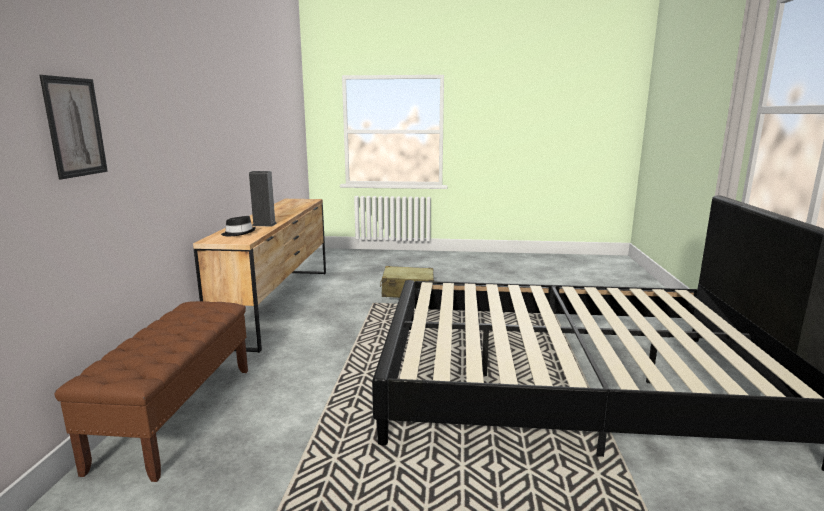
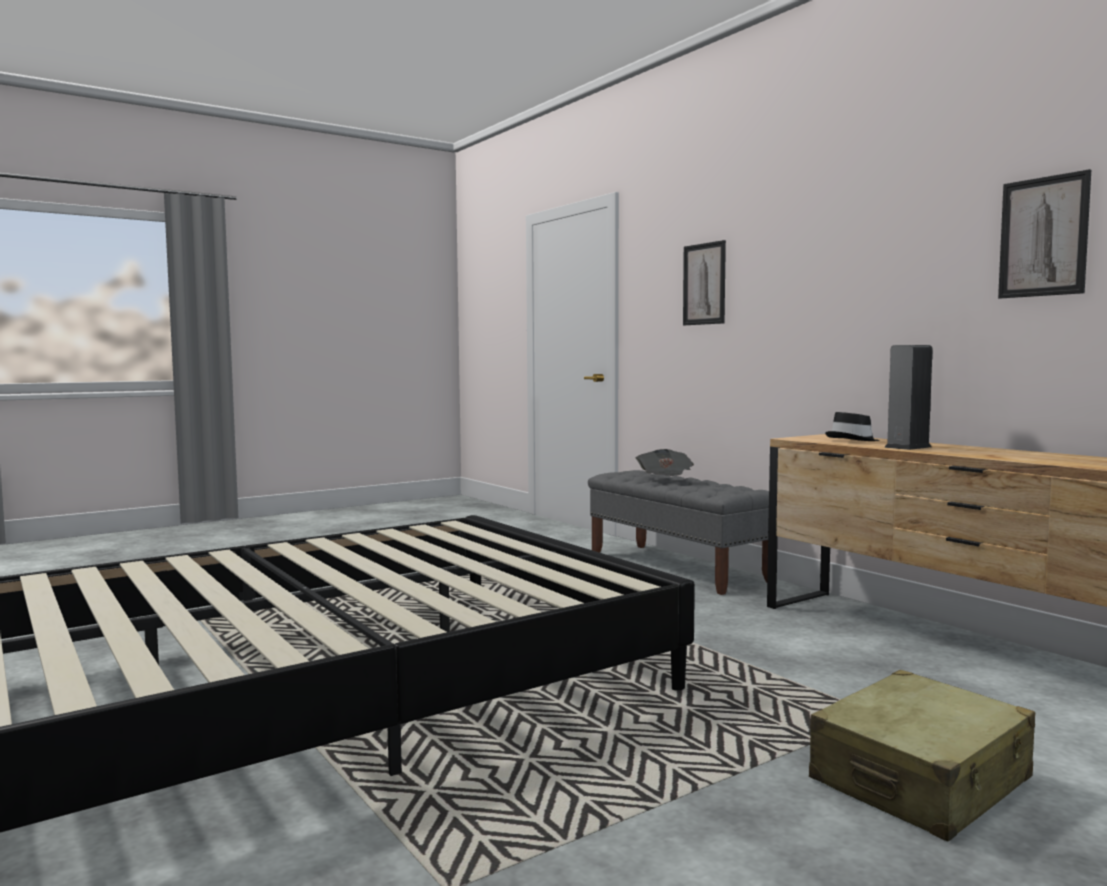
camera: 140 degrees right, 10 degrees down
(161, 341) = (665, 479): none -> newspaper
(177, 414) = (677, 568): brown bench -> grey bench
(237, 115) = (1043, 237): none -> picture

